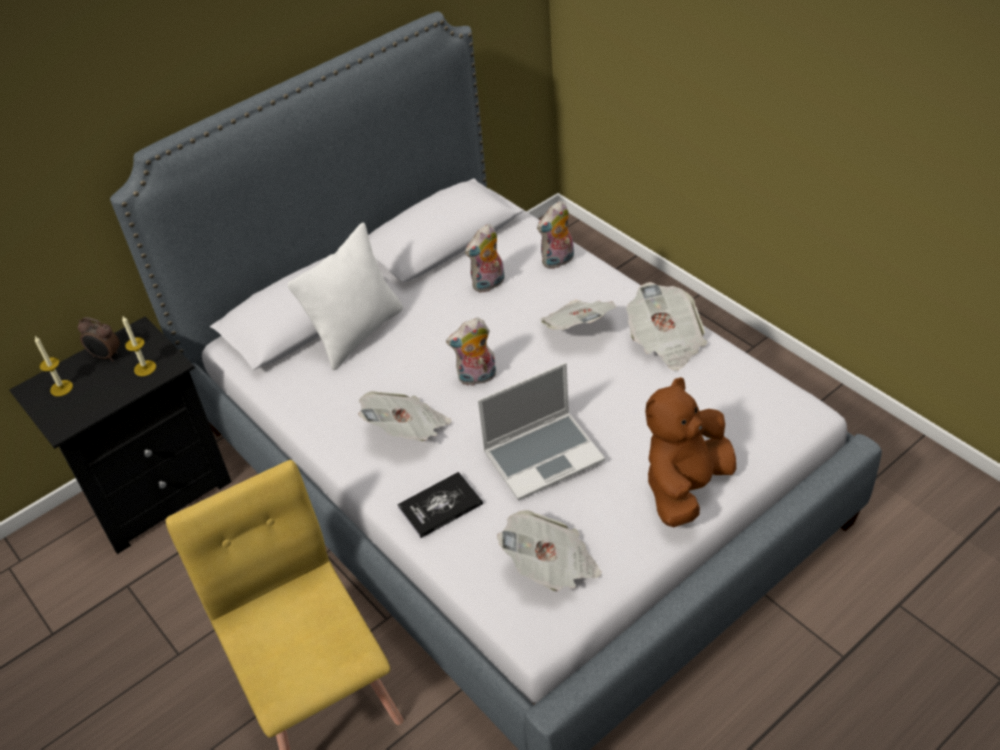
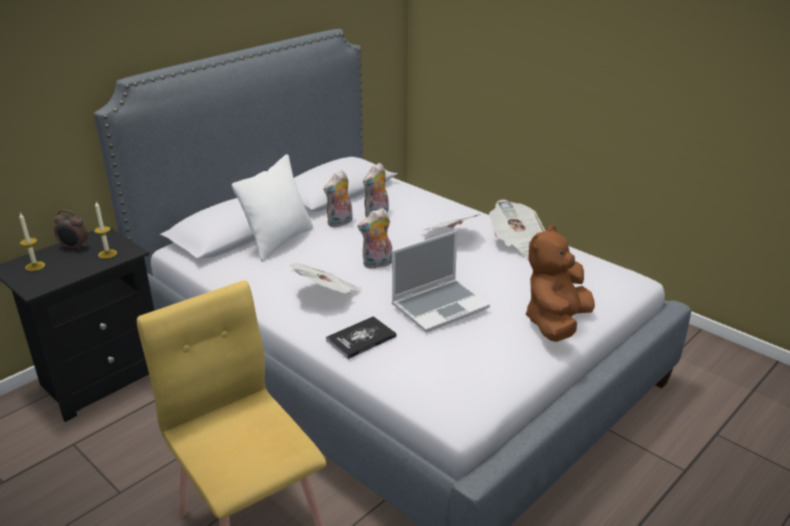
camera: 10 degrees left, 15 degrees down
(551, 567) = (461, 374): newspaper -> none
(558, 261) = (427, 202): plush toy -> plush toy (340, 223)

